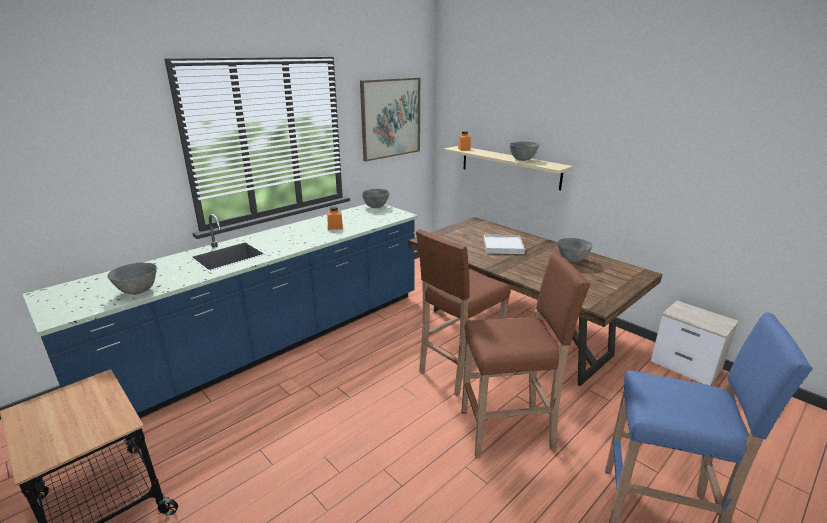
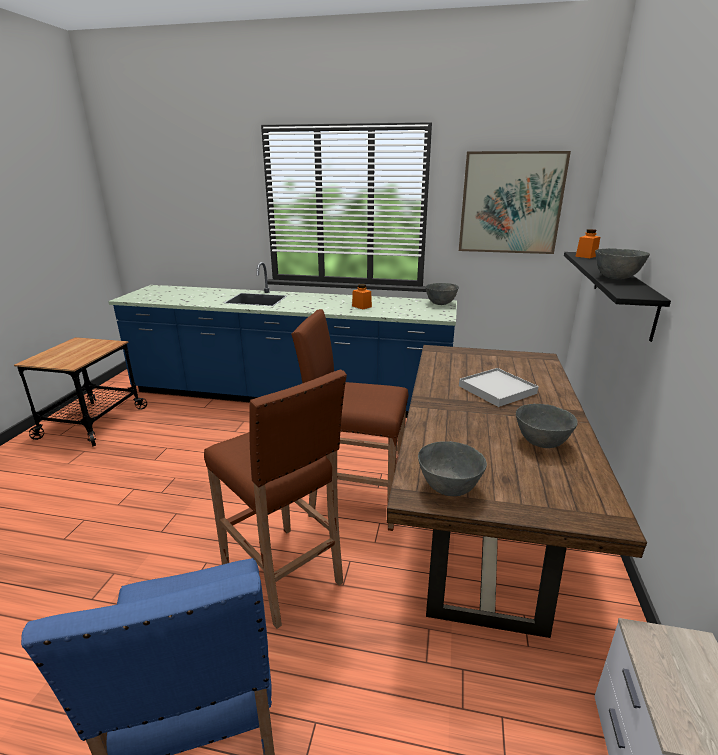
camera: 55 degrees right, 0 degrees up
(138, 291) = (175, 300): grey bowl -> grey bowl (449, 488)
(509, 166) = (623, 291): beige shelf -> black shelf

